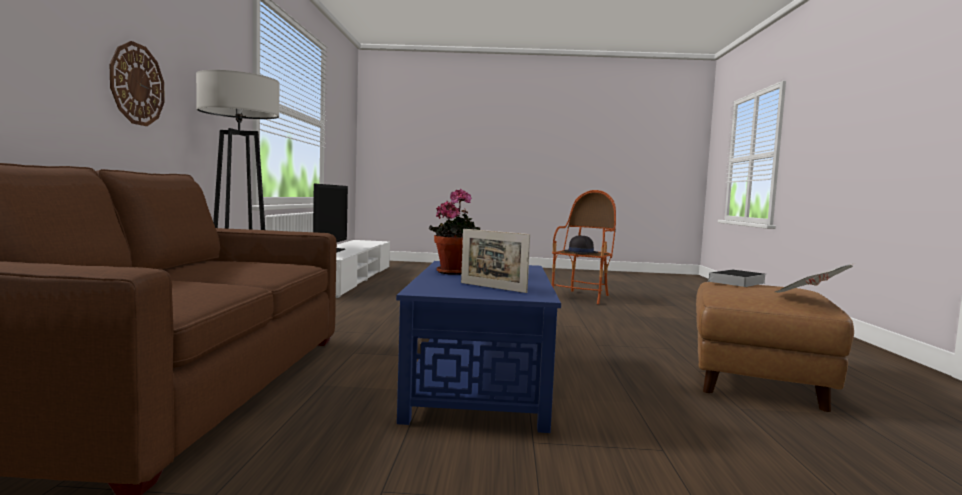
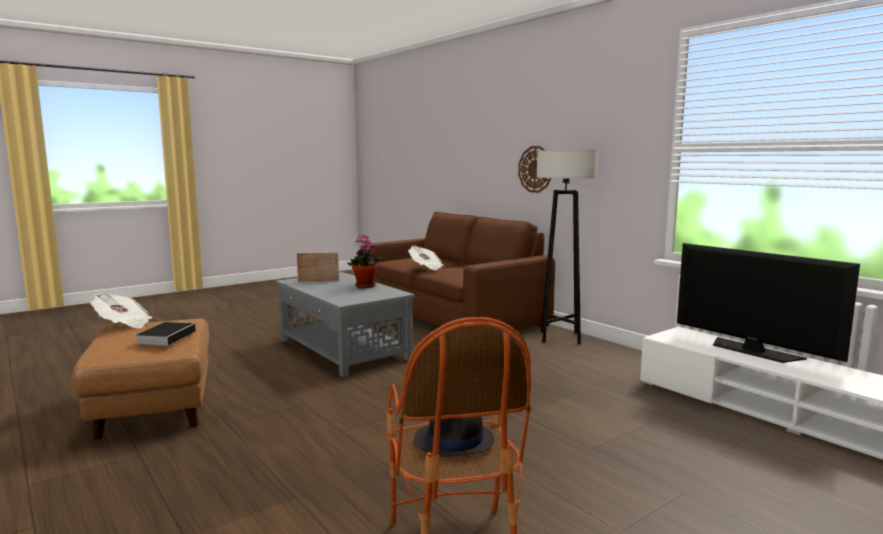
camera: 140 degrees right, 5 degrees up
(244, 276) = (426, 267): none -> newspaper
(480, 381) = (343, 350): blue coffee table -> grey coffee table

